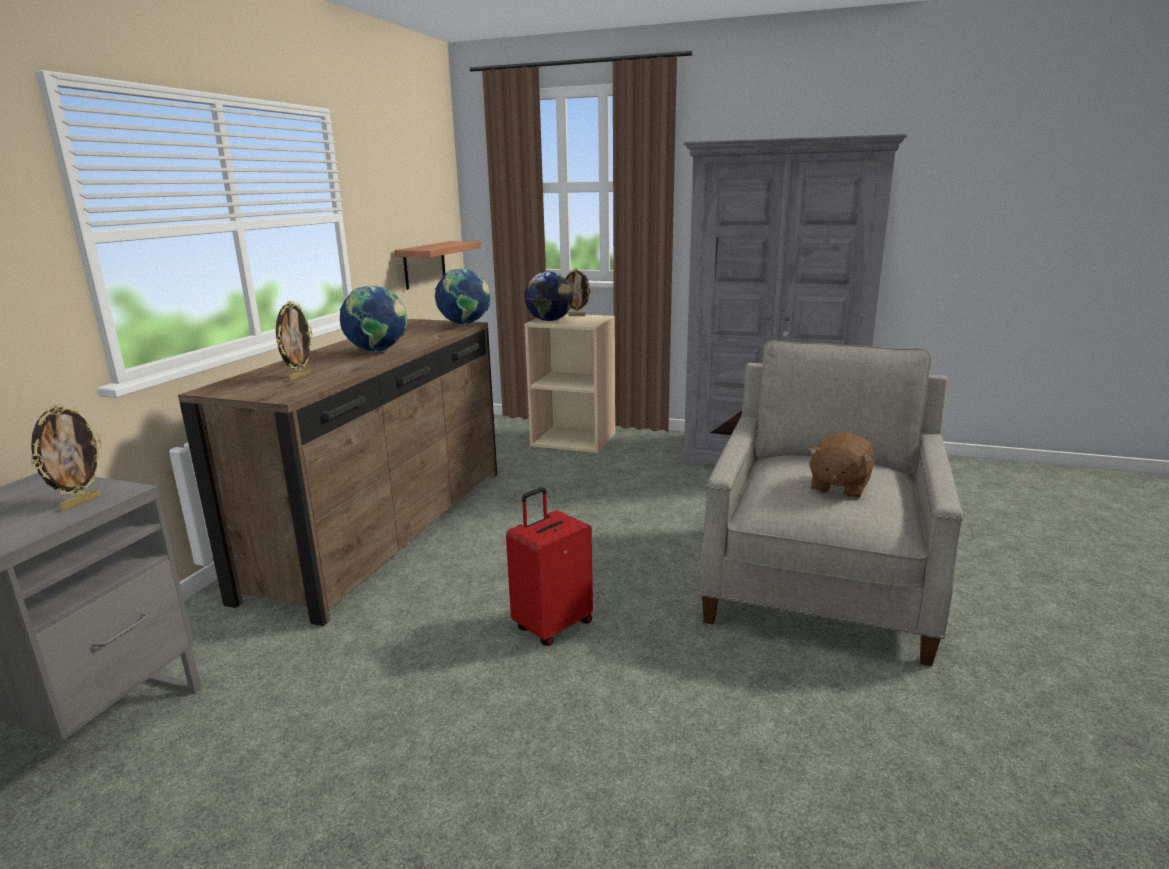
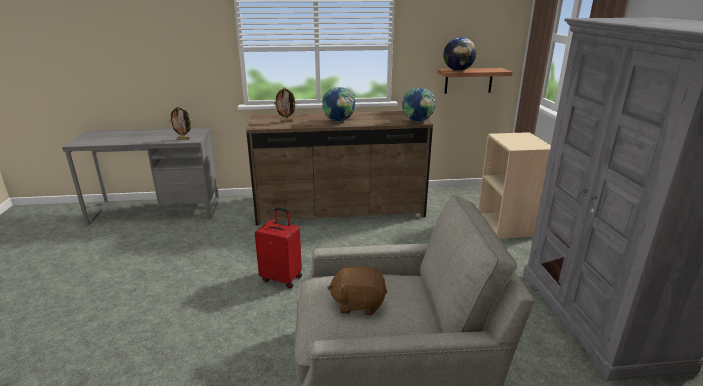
camera: 65 degrees right, 5 degrees up
(549, 320) = (506, 137): globe -> globe (458, 70)
(577, 315) = (535, 140): picture frame -> none

